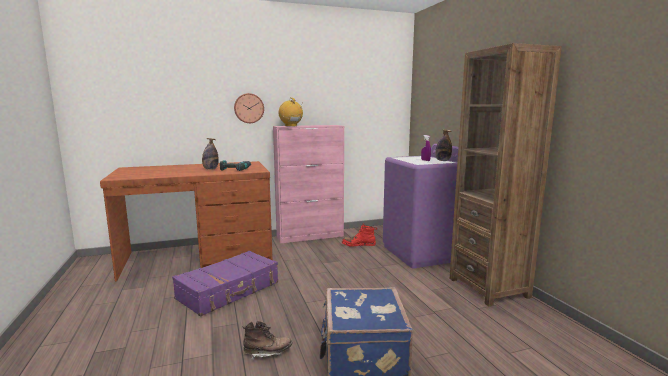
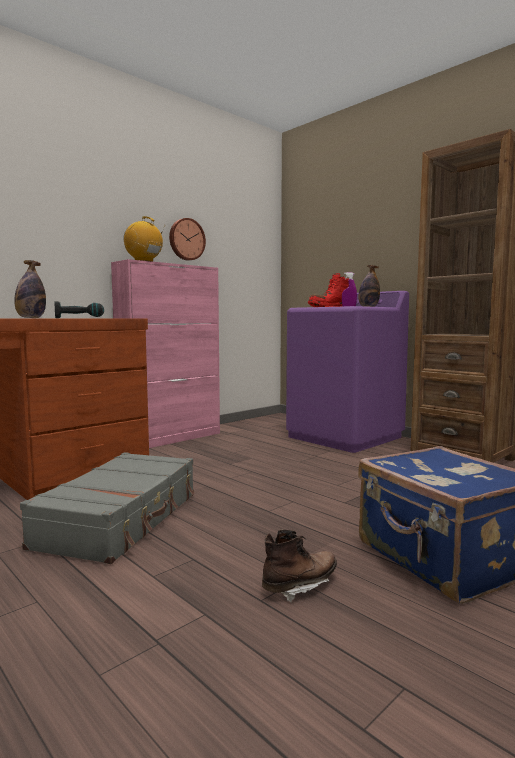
camera: 25 degrees left, 5 degrees down
(229, 291) = (121, 519): purple suitcase -> grey suitcase
(249, 108) = (72, 229): wall clock -> wall clock (186, 239)
(358, 245) = (253, 439): red boot -> red boot (330, 307)

